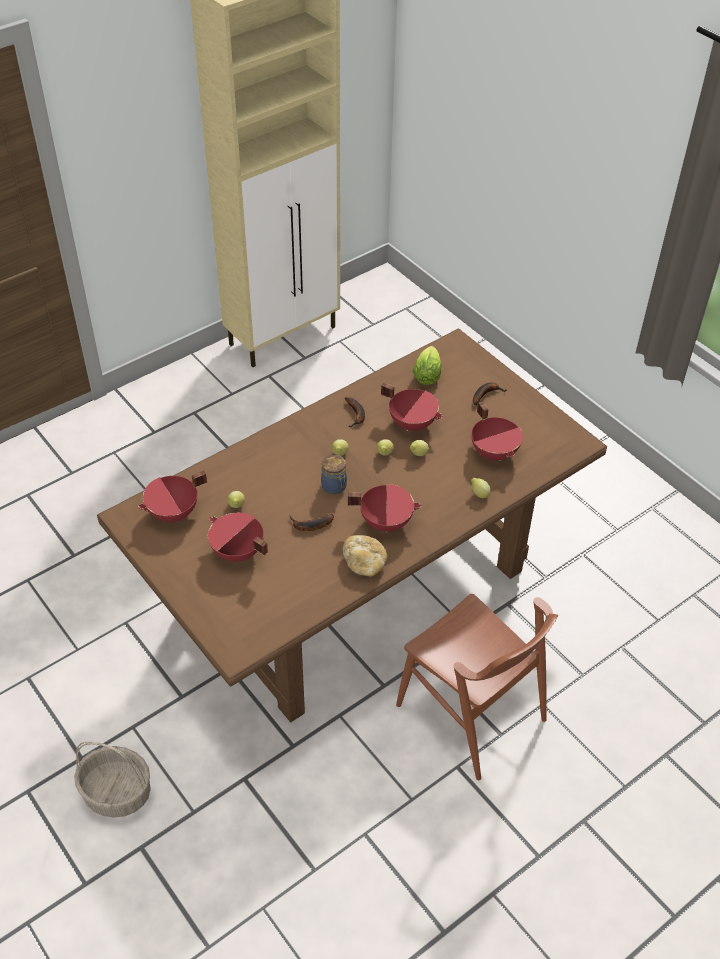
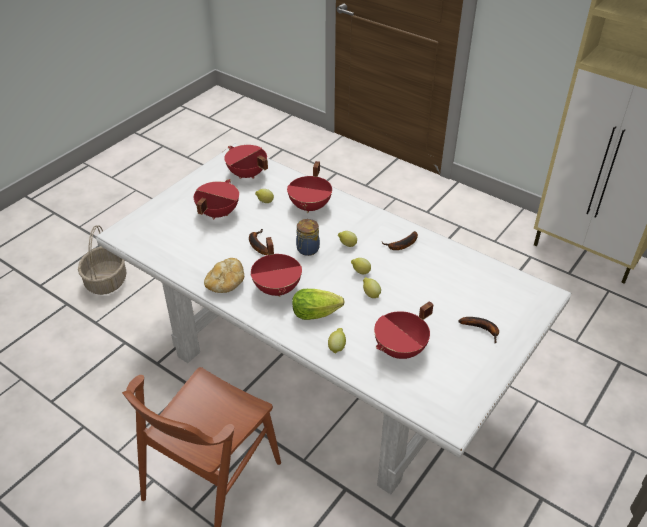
camera: 75 degrees right, 5 degrees down
(358, 584) = (325, 368): brown dining table -> white dining table
(412, 423) = (411, 283): red cooking pot -> red cooking pot (311, 206)
(427, 374) = (485, 281): lettuce -> lettuce (318, 313)

